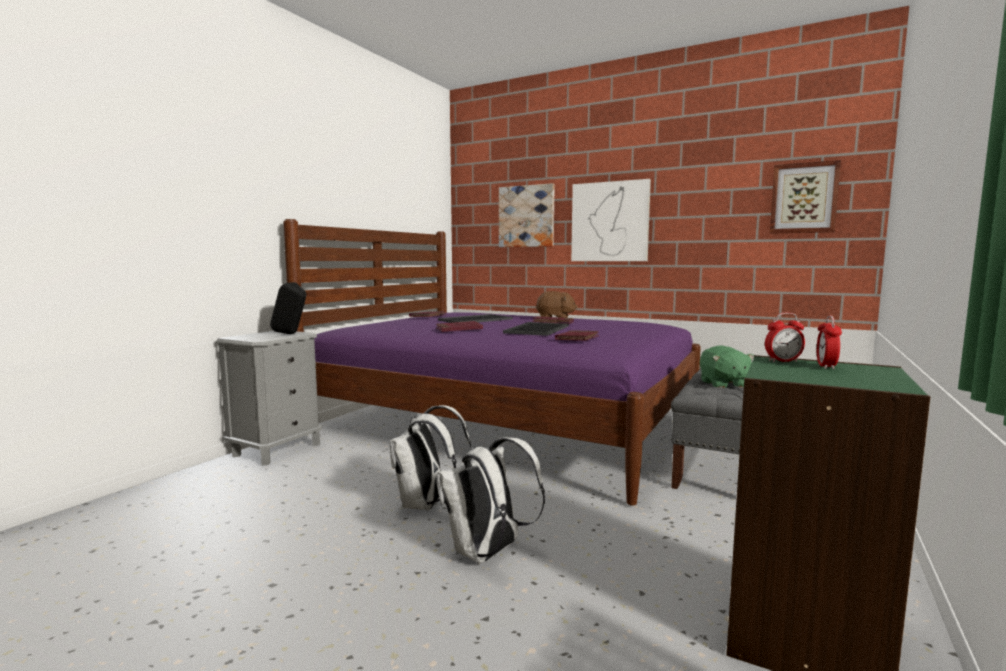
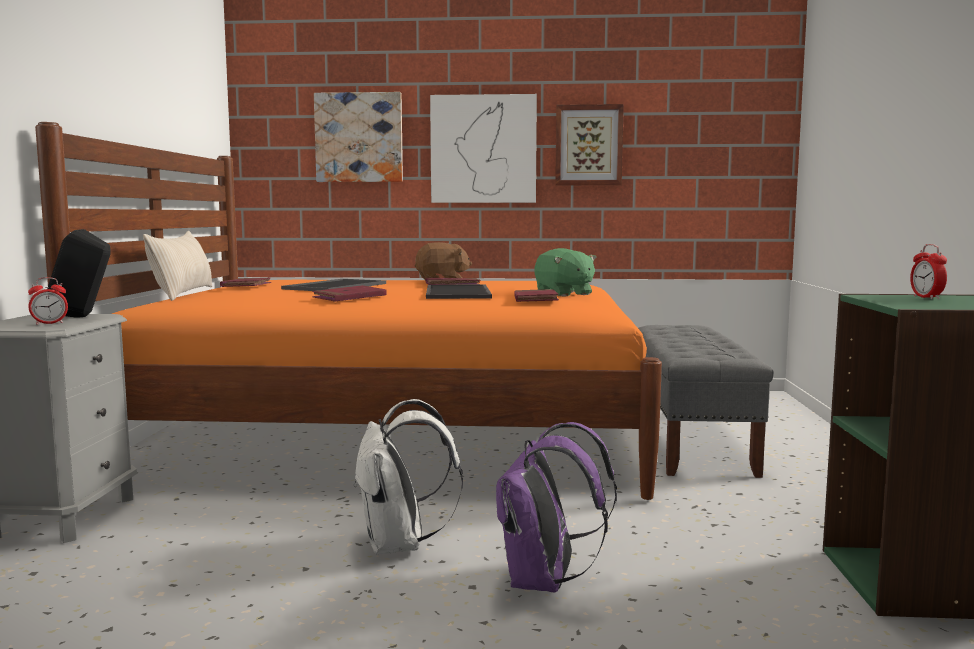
camera: 25 degrees left, 0 degrees up
(386, 320) = (183, 293): none -> beige pillow
(487, 553) = (545, 582): white backpack -> purple backpack
(506, 424) = (394, 434): purple bed -> orange bed
(723, 384) = (697, 346): green plush toy -> green plush toy (564, 294)
(783, 361) = (880, 296): alarm clock -> alarm clock (49, 323)
(803, 198) = (716, 128): picture -> picture (588, 145)

